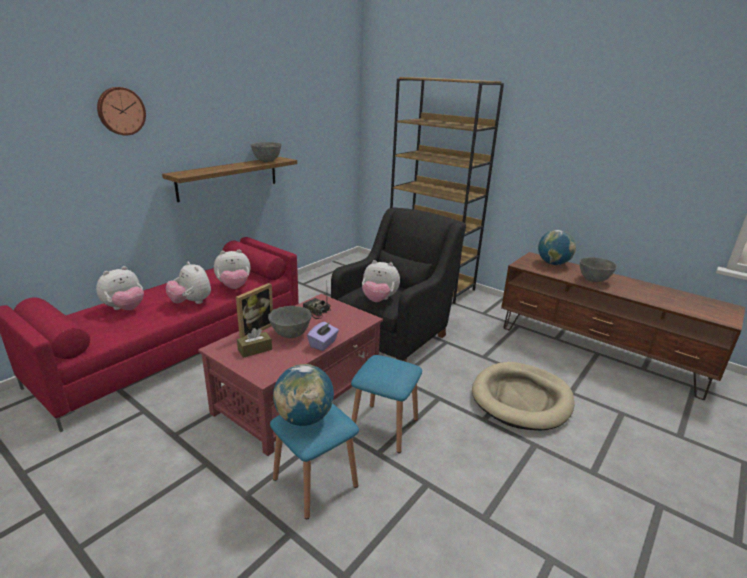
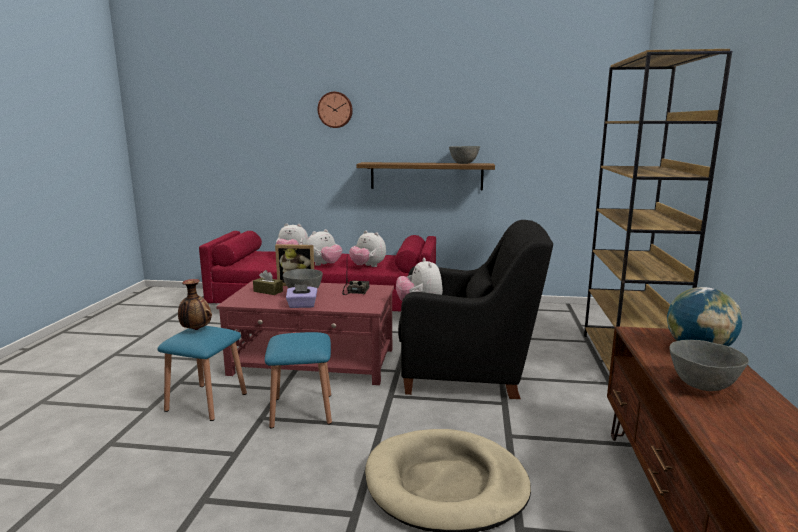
camera: 60 degrees right, 10 degrees down
(191, 302) = (324, 265): plush toy -> plush toy turned 150 degrees counterclockwise
(304, 418) = (196, 329): globe -> vase

